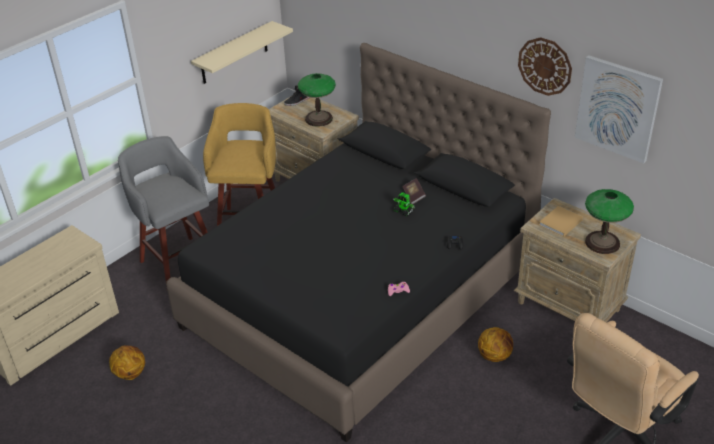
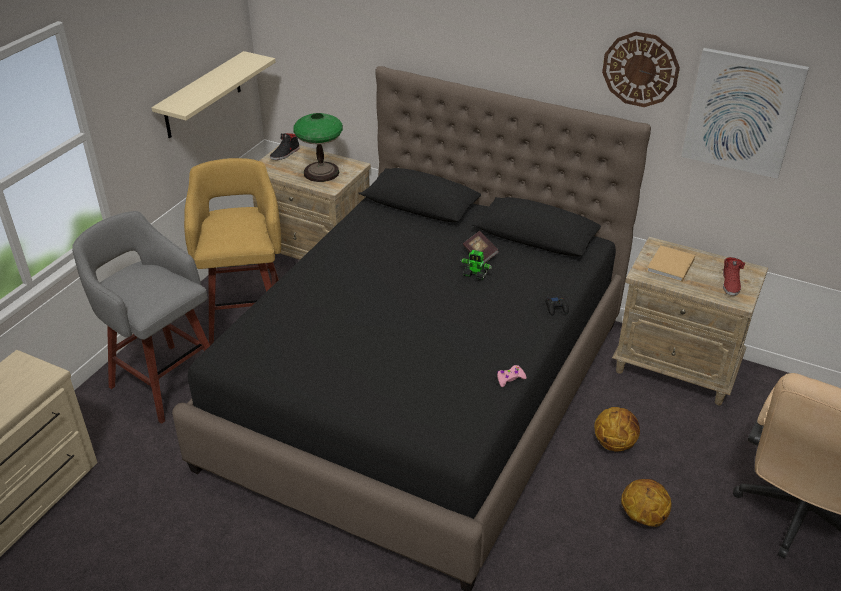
camera: 15 degrees left, 0 degrees up
(130, 373) = (137, 547): basketball -> basketball (642, 517)
(602, 243) = (730, 283): table lamp -> red shoe

